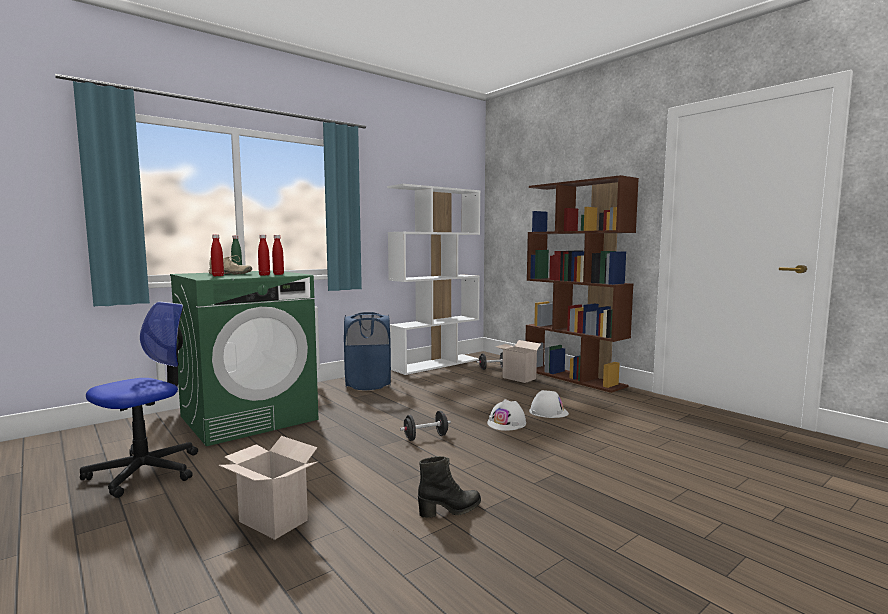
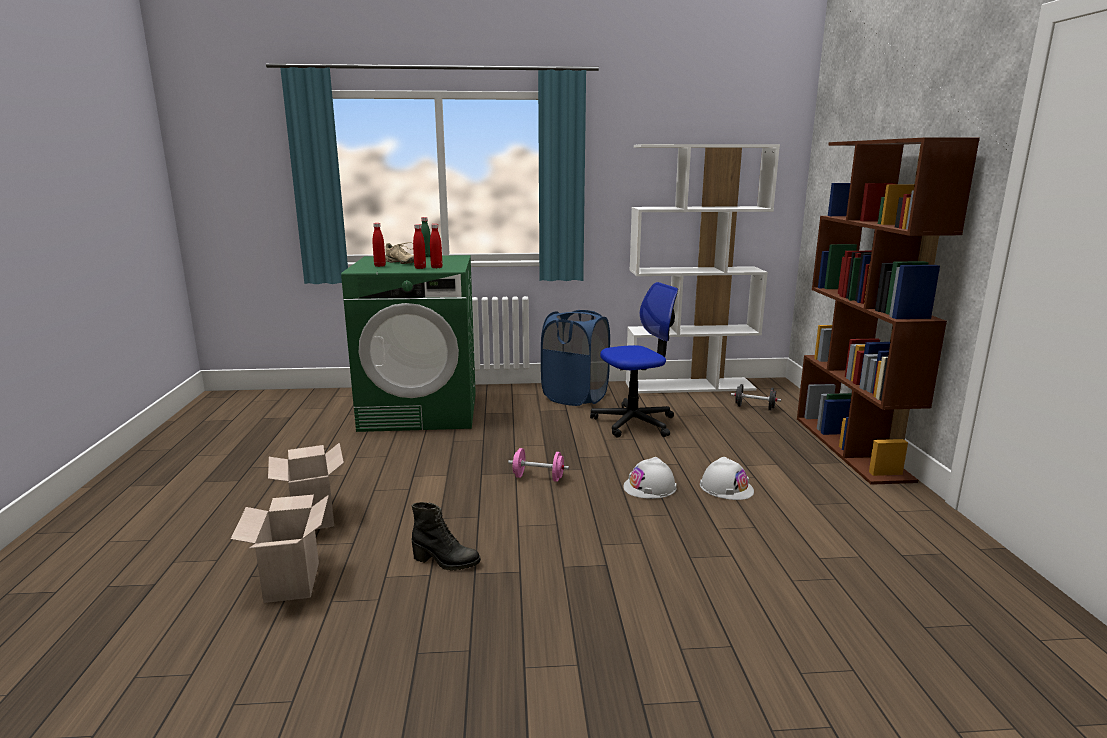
camera: 35 degrees right, 10 degrees up
(145, 471) = (293, 443): office chair -> office chair (634, 422)
(425, 437) = (538, 478): black dumbbell -> pink dumbbell
(517, 378) = (765, 429): cardboard box -> cardboard box (290, 581)

